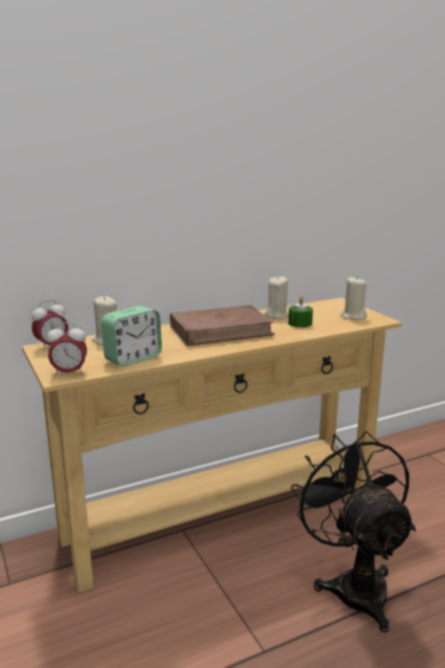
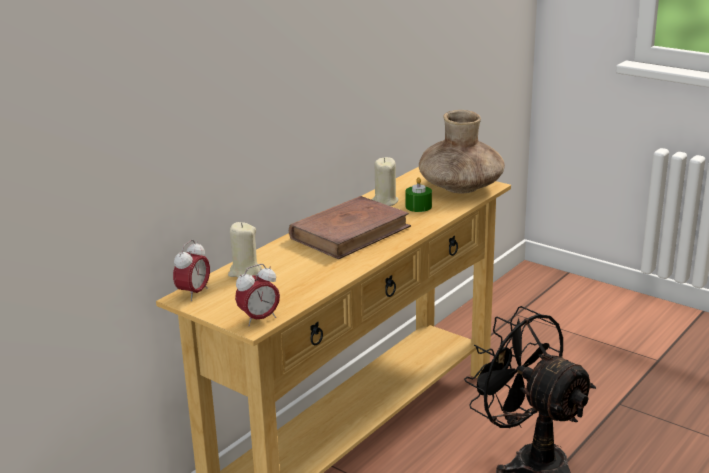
camera: 25 degrees left, 5 degrees up
(133, 358) = (302, 287): alarm clock -> none
(353, 316) = (461, 187): beige candle -> brown vase

